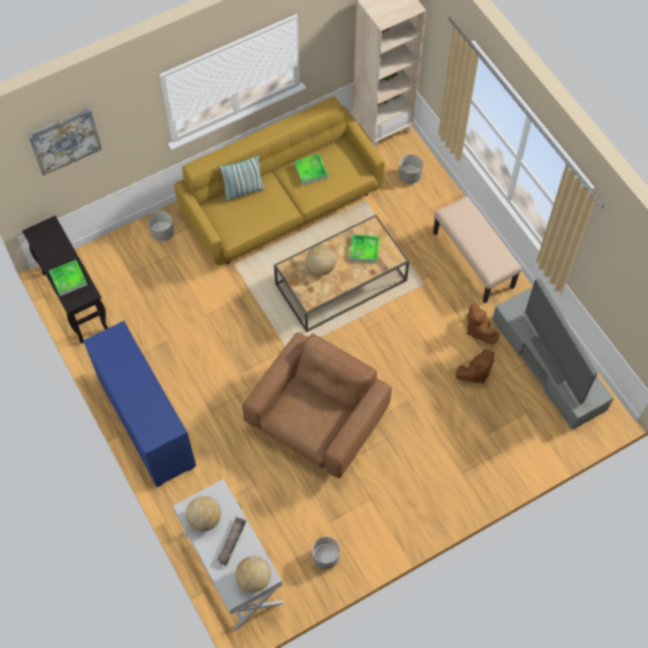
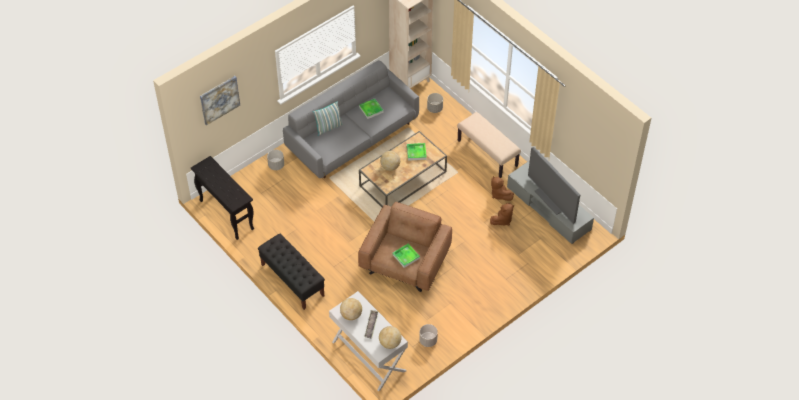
camera: 10 degrees left, 10 degrees down
(68, 279) = (228, 192): tray -> tray (406, 256)
(146, 422) = (292, 280): blue cabinet -> black bench
(282, 204) = (353, 137): yellow sofa -> grey sofa

